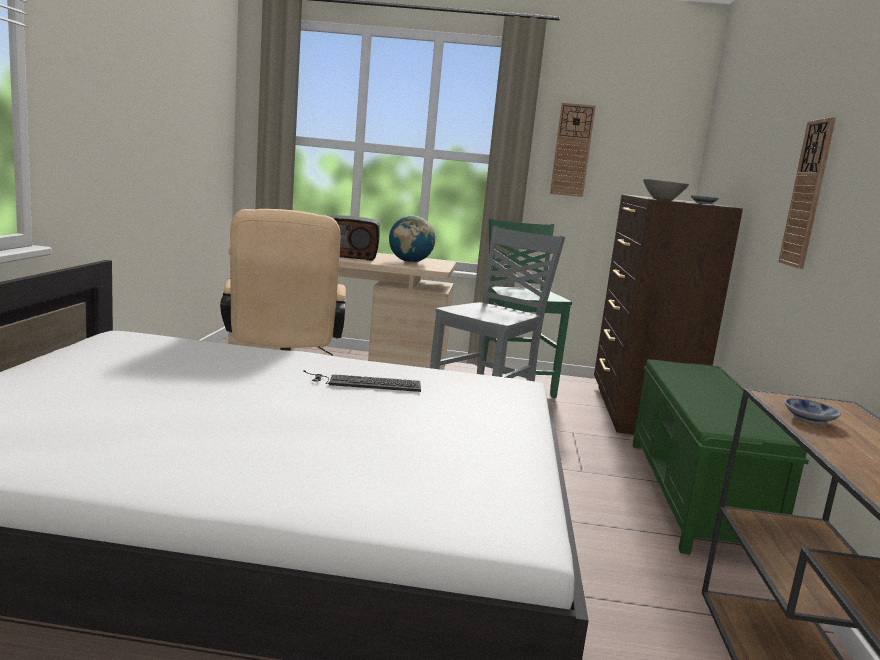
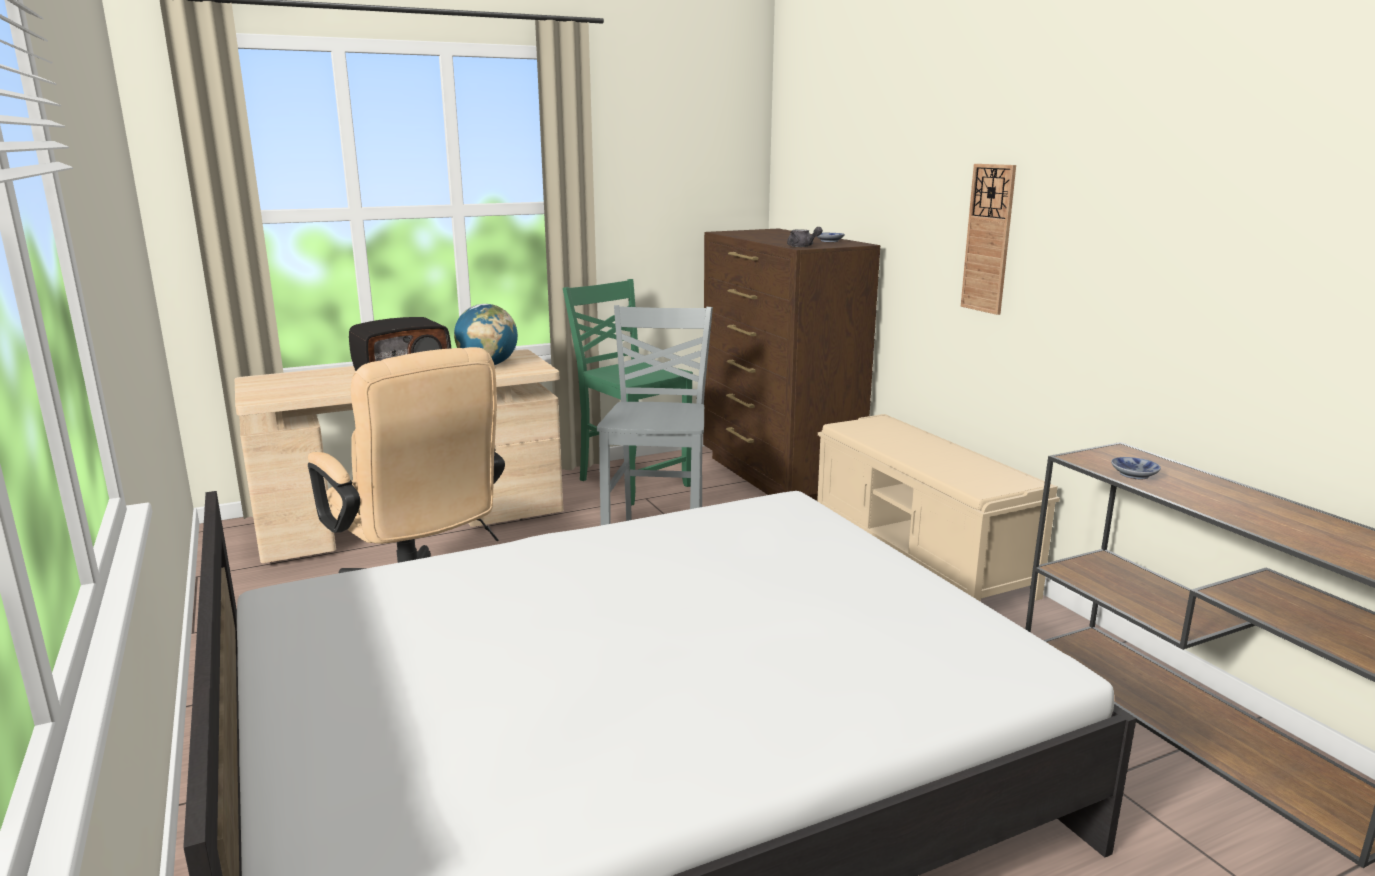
camera: 30 degrees left, 5 degrees up
(363, 382) = (668, 556): keyboard -> none
(572, 150) = (634, 184): wall clock -> none
(663, 199) = (802, 246): grey bowl -> grey teapot
(694, 496) = (920, 555): green bench -> beige bench

